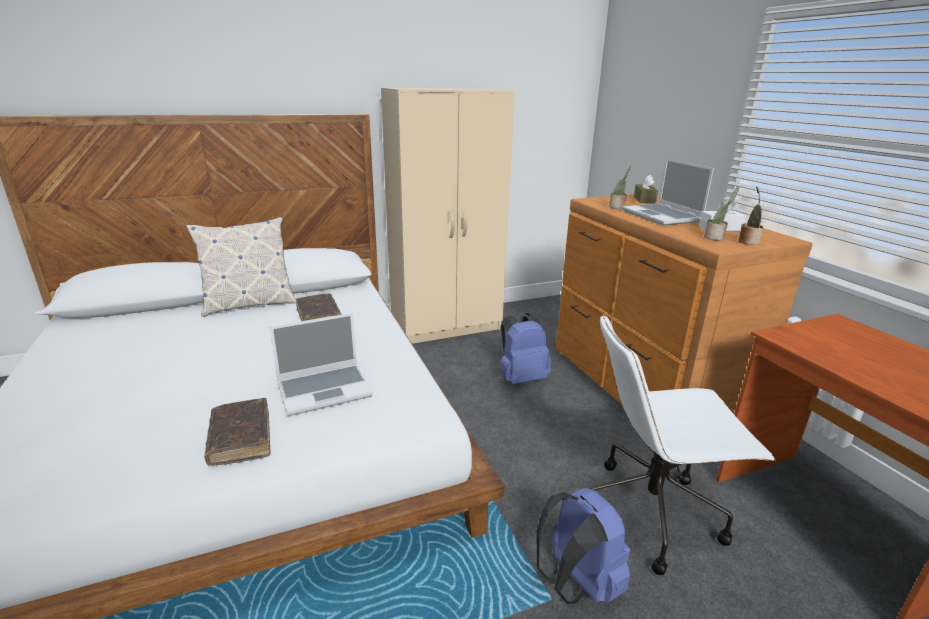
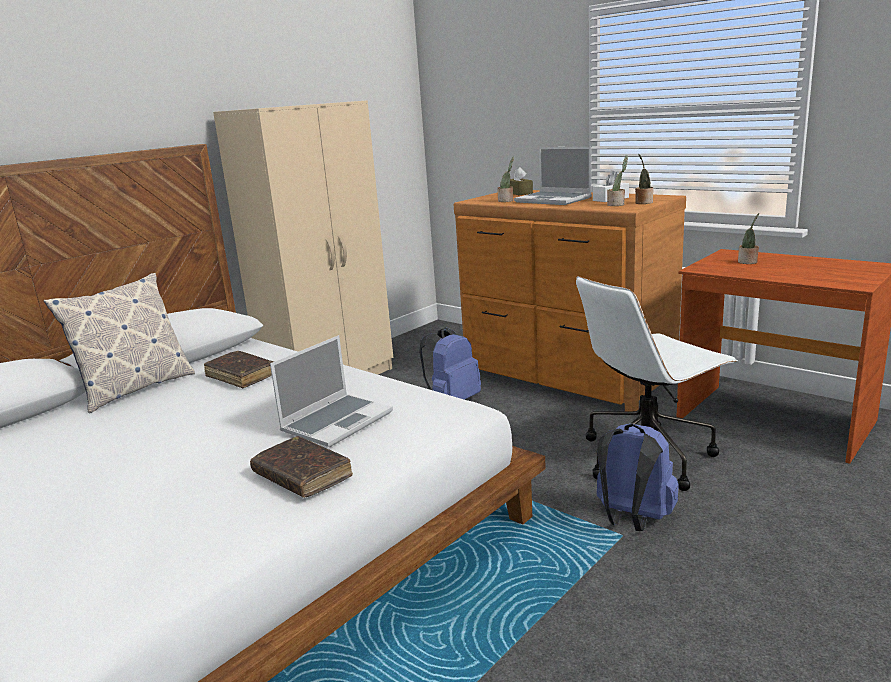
camera: 25 degrees left, 5 degrees down
(851, 344) = (748, 262): none -> potted plant

